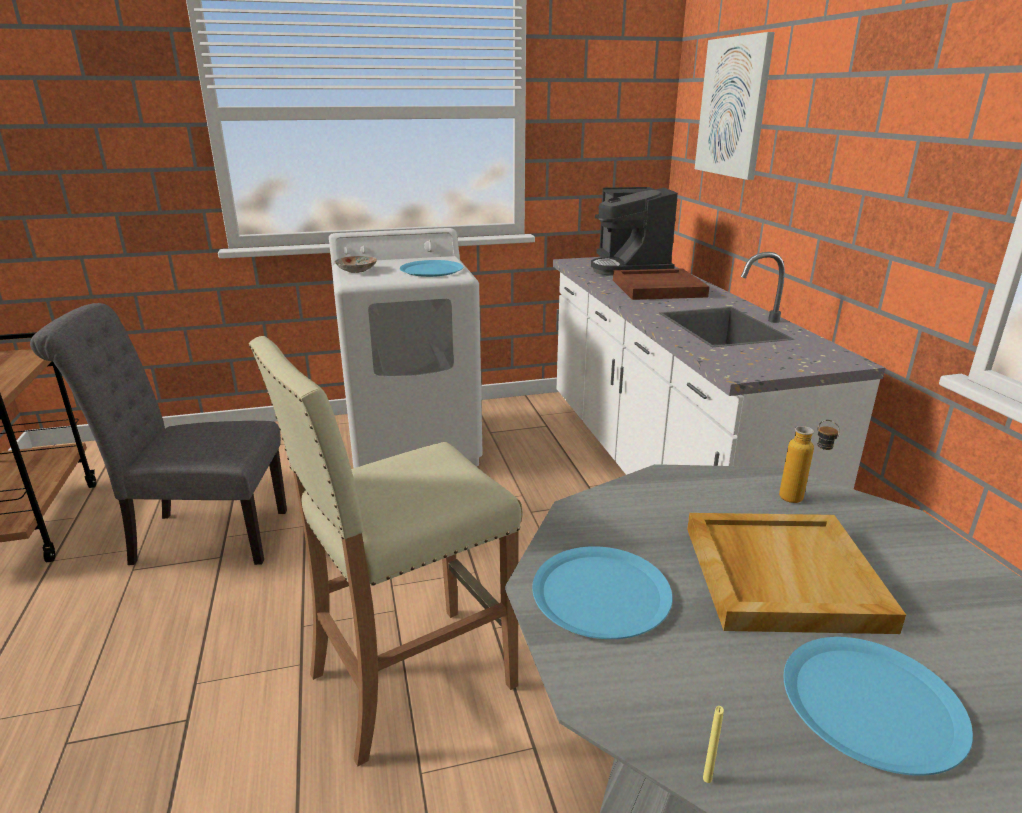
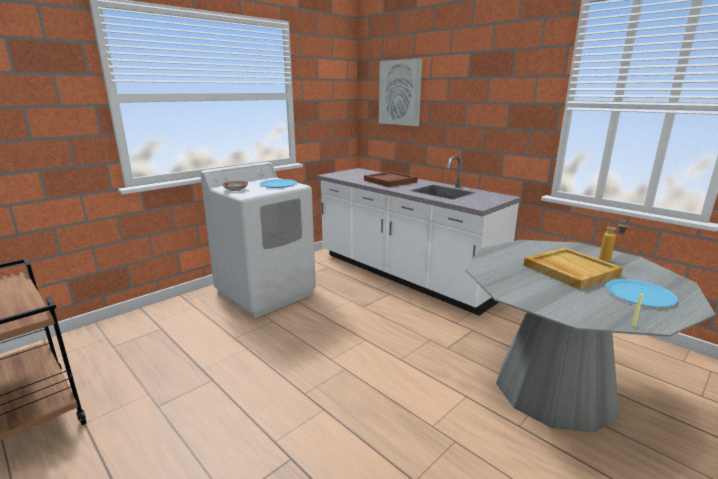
camera: 30 degrees left, 5 degrees down
(200, 537) = (185, 374): grey chair -> none
(410, 680) = (386, 394): beige stool -> none
(601, 593) = (529, 291): blue plate -> none
(630, 267) = (361, 174): coffee machine -> none
(800, 501) = (542, 248): bottle -> bottle (609, 260)

